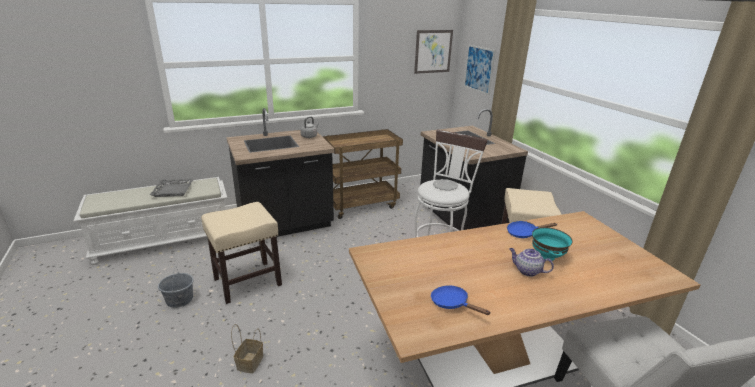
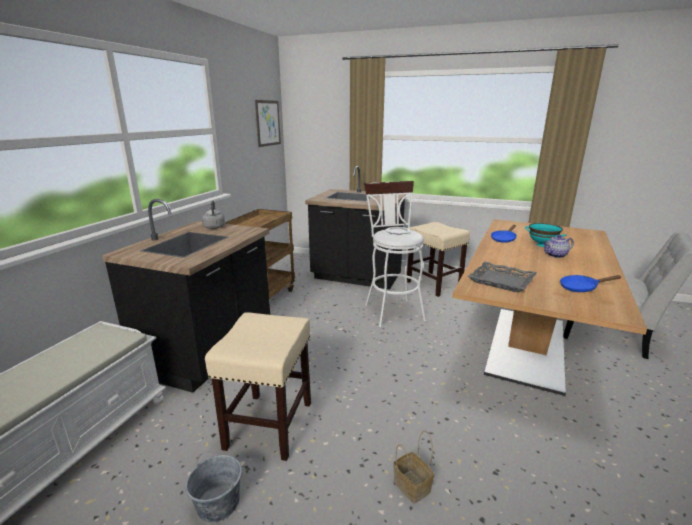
camera: 45 degrees left, 5 degrees down
(173, 190) = (56, 364): grey tray -> grey tray (501, 281)
(479, 69) = (317, 135): picture -> none

